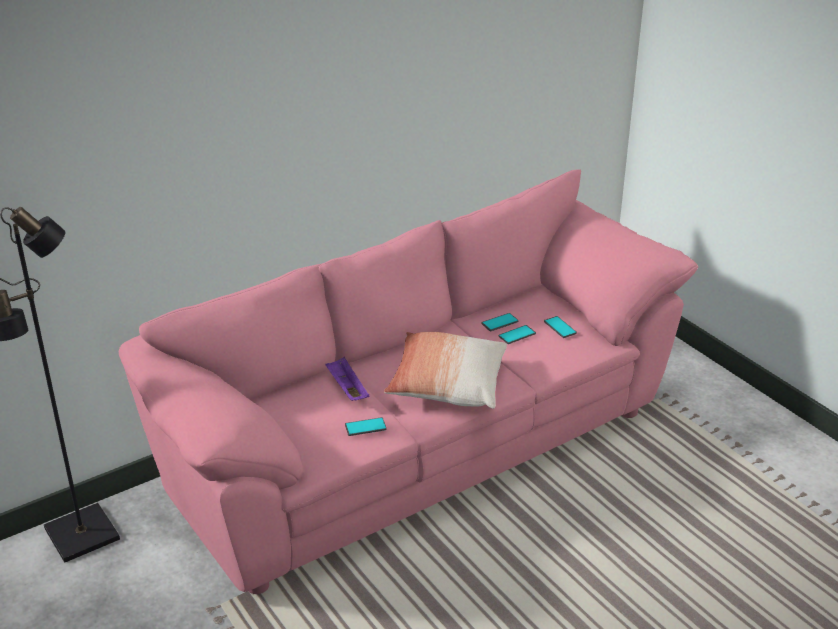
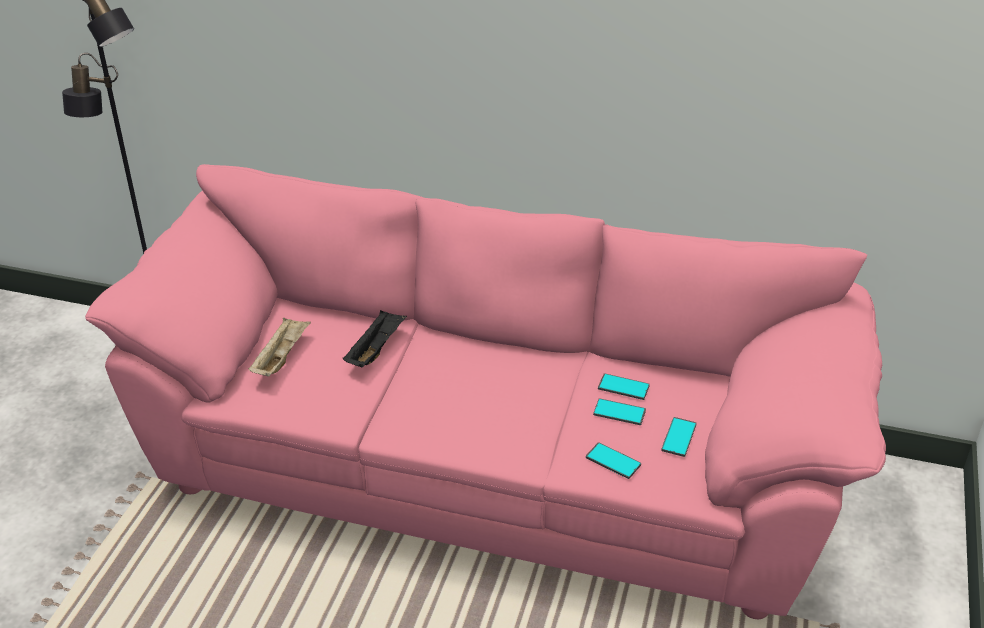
camera: 50 degrees right, 5 degrees up
(301, 429) = (281, 357): none -> beige tray
(347, 389) = (375, 349): purple tray -> black tray
(365, 427) = (328, 395): phone -> phone (613, 461)
(447, 385) = (467, 412): pillow -> none

